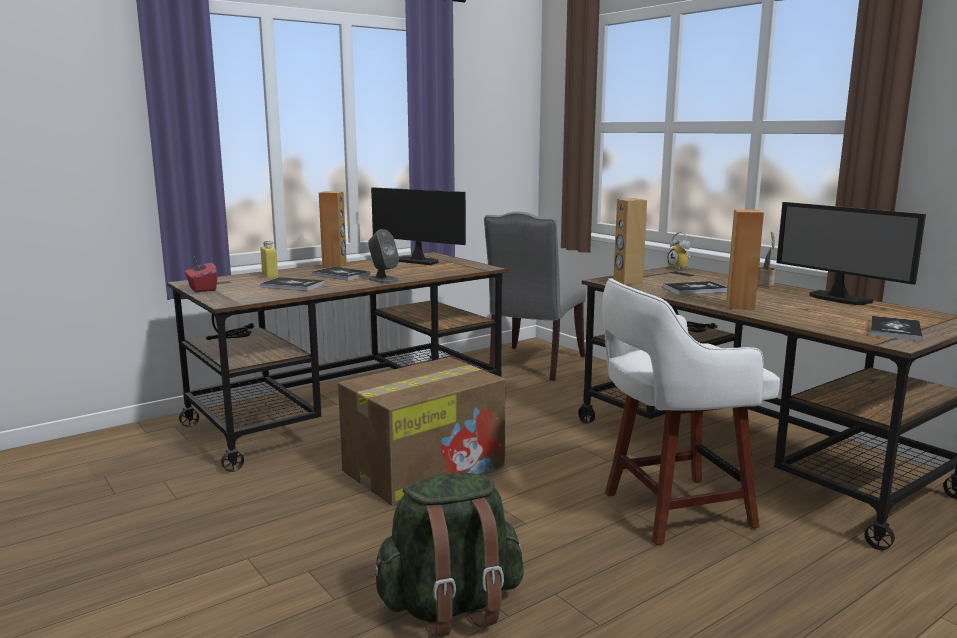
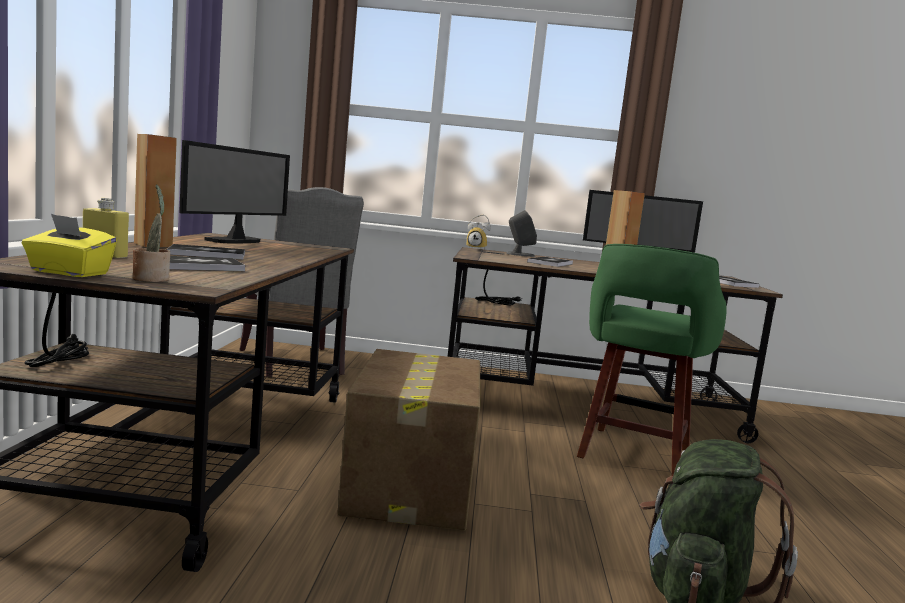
camera: 50 degrees left, 5 degrees down
(202, 289) = (69, 272): red tissue box -> yellow tissue box
(383, 279) = (281, 258): grey speaker -> grey speaker (520, 254)
(418, 261) = (236, 241): monitor -> monitor turned 135 degrees clockwise
(627, 282) = (490, 258): brown speaker -> none
(671, 511) = (633, 455): white stool -> green stool
(764, 284) = (566, 259): potted plant -> potted plant (151, 279)

